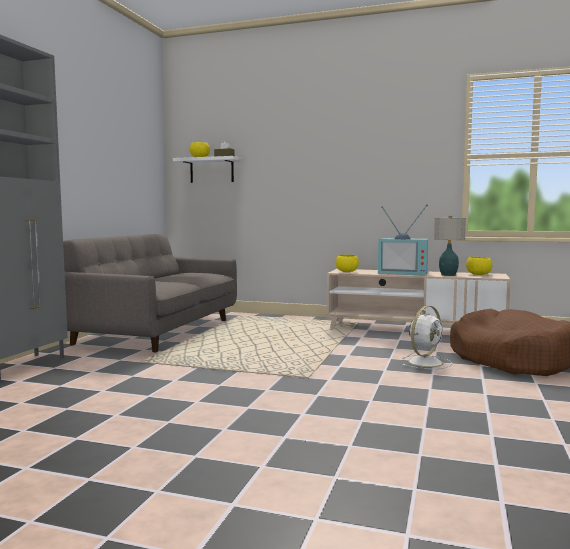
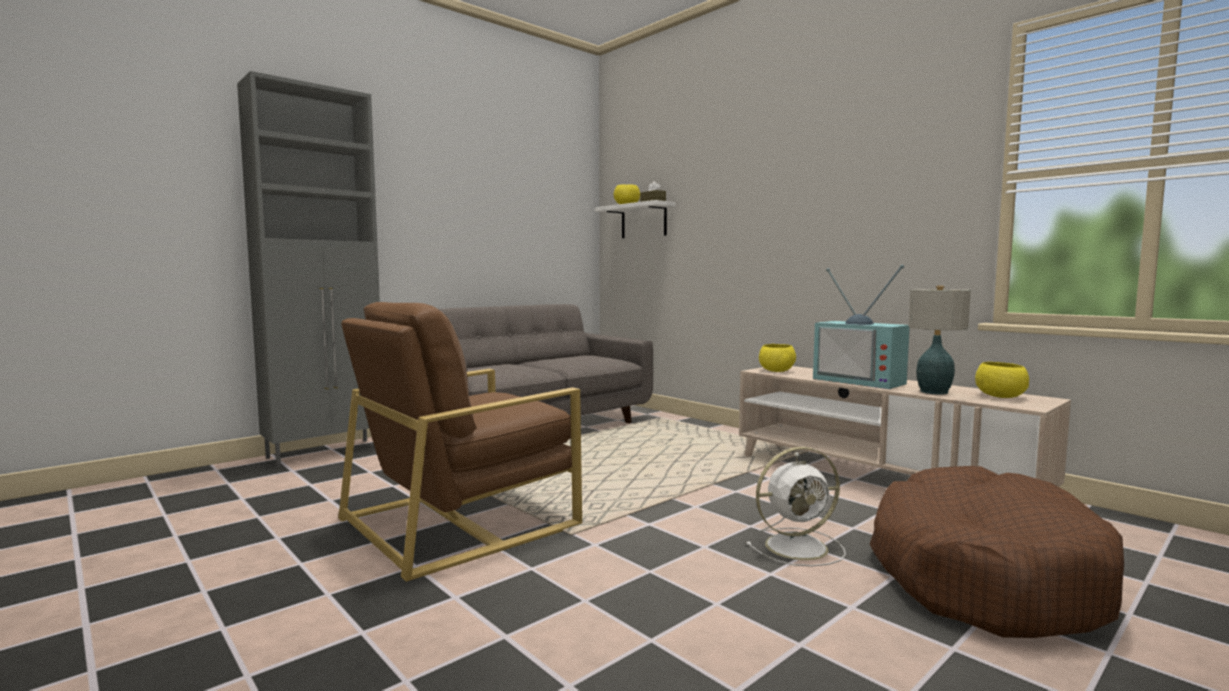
camera: 30 degrees right, 0 degrees up
(227, 383) = (461, 520): none -> brown armchair

